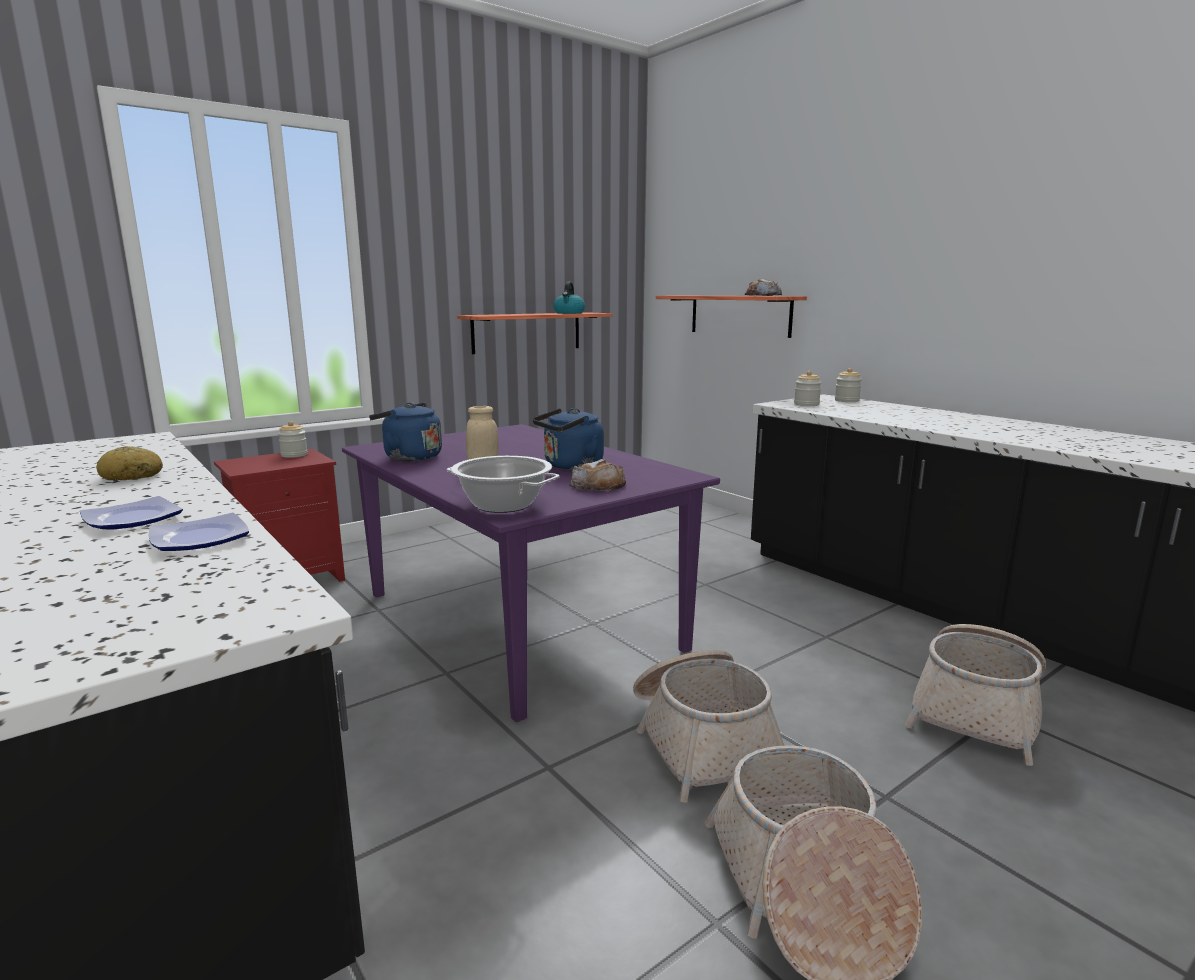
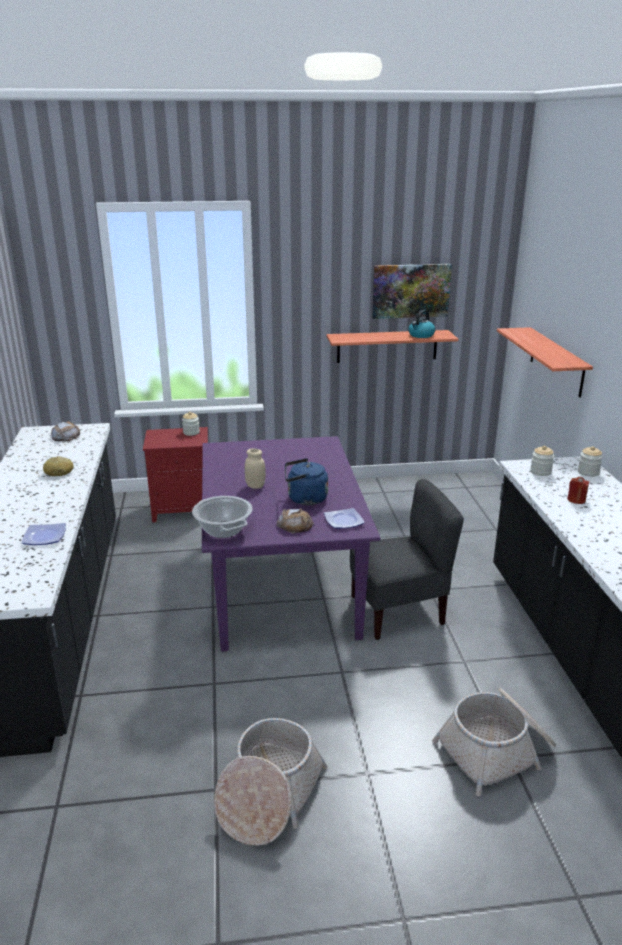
camera: 30 degrees right, 10 degrees up
(131, 519) = (33, 512): plate -> plate (343, 521)
(409, 457) = (226, 465): blue kettle -> none
(547, 262) = (411, 290): none -> picture
(696, 612) = (398, 611): none -> grey chair
(702, 741) = (304, 701): basket -> none
(763, 295) = (557, 358): bread -> bread (65, 436)
(878, 413) = (576, 500): none -> red candle

